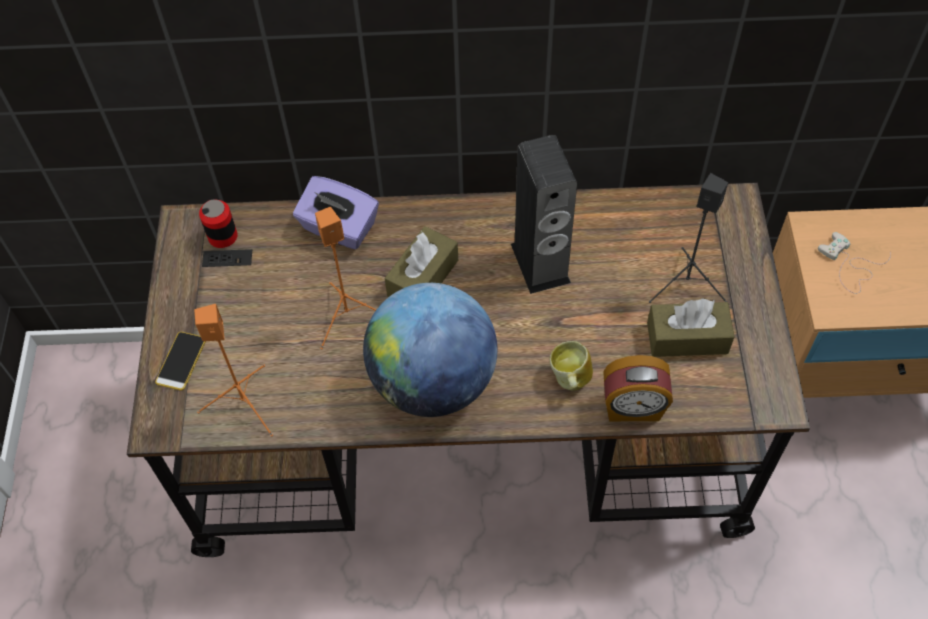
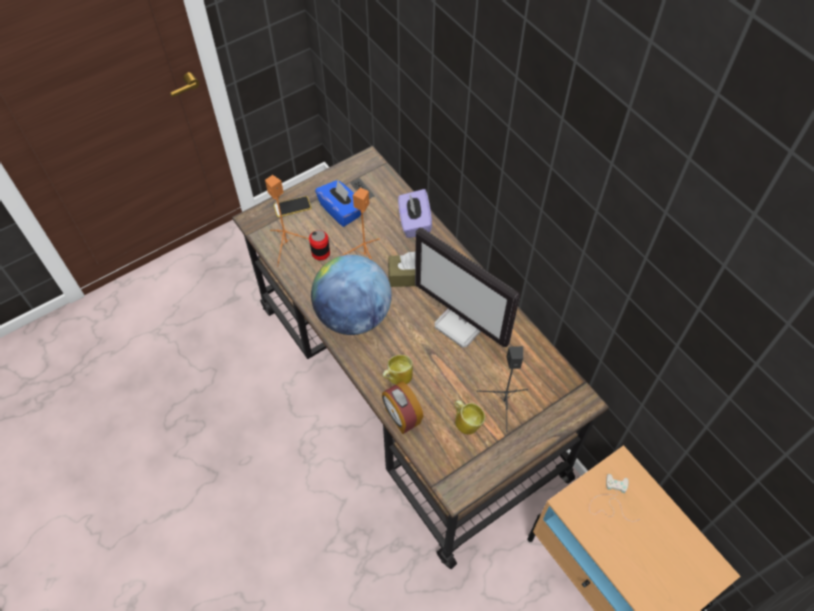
camera: 55 degrees right, 0 degrees up
(223, 236) = (372, 180): can -> can (321, 253)
(243, 303) = (341, 211): none -> blue tissue box
(540, 263) = (462, 324): speaker -> monitor
(687, 338) = (467, 422): brown tissue box -> mug

